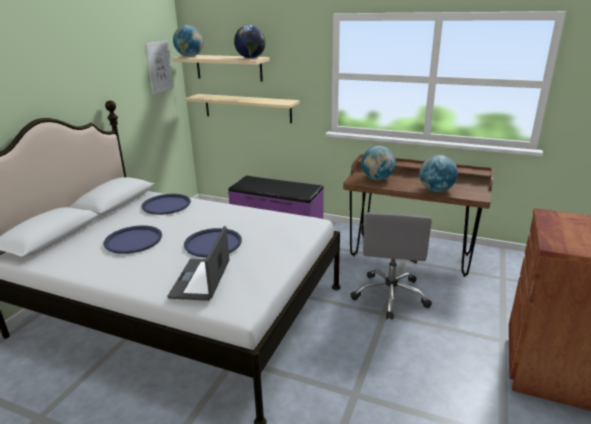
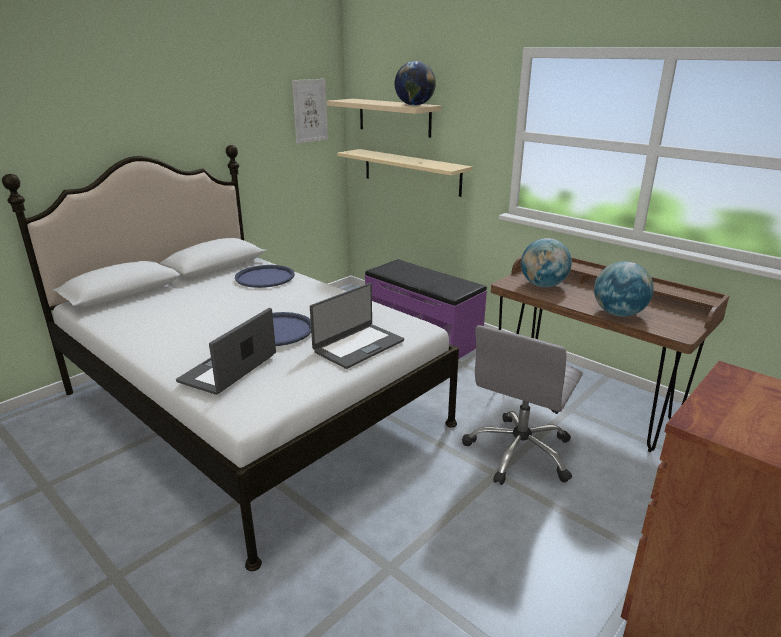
camera: 20 degrees right, 0 degrees up
(133, 240) = (198, 310): blue tray -> none
(190, 56) = (348, 100): globe -> none
(282, 243) = (358, 346): none -> laptop

